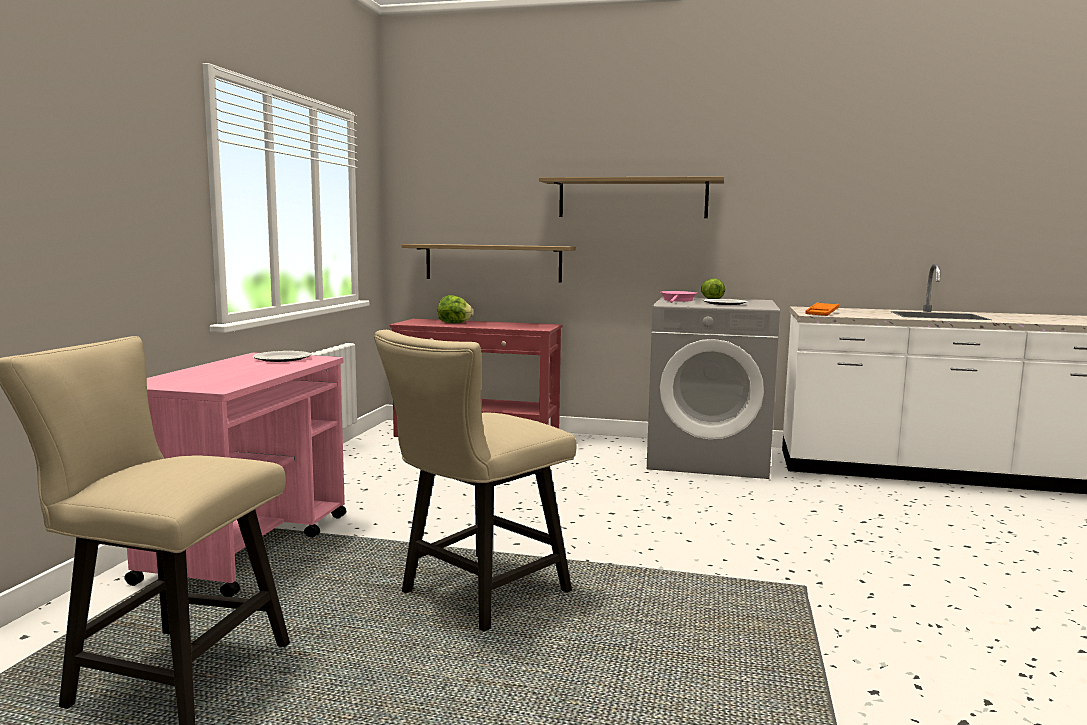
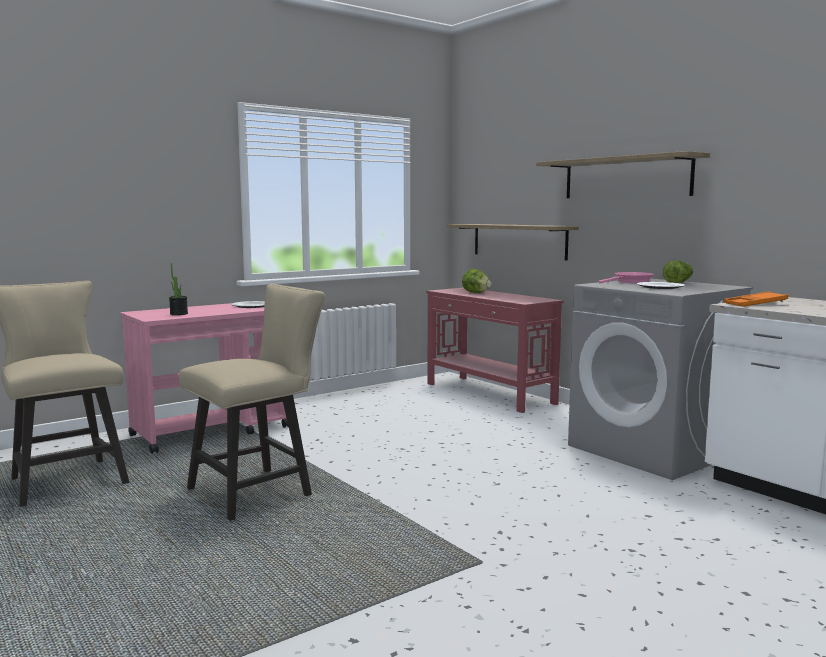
camera: 40 degrees right, 0 degrees up
(228, 378) = (179, 314): none -> potted plant
(475, 595) = (258, 490): beige chair -> beige chair turned 150 degrees clockwise

